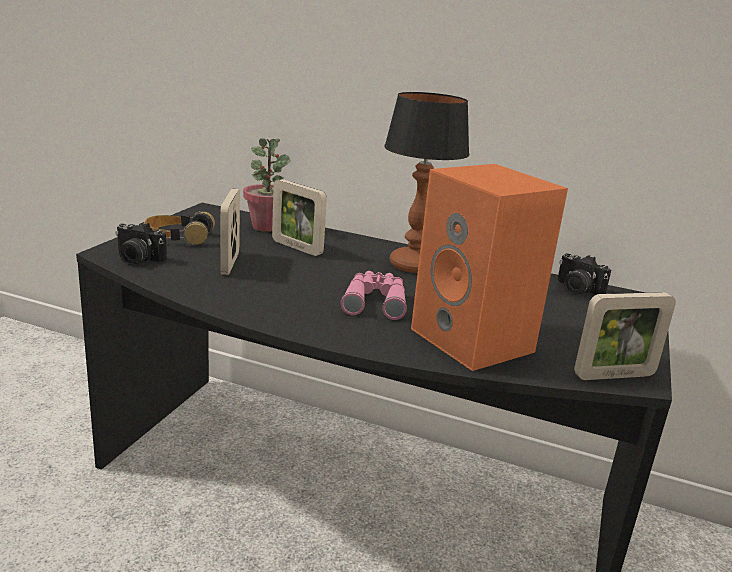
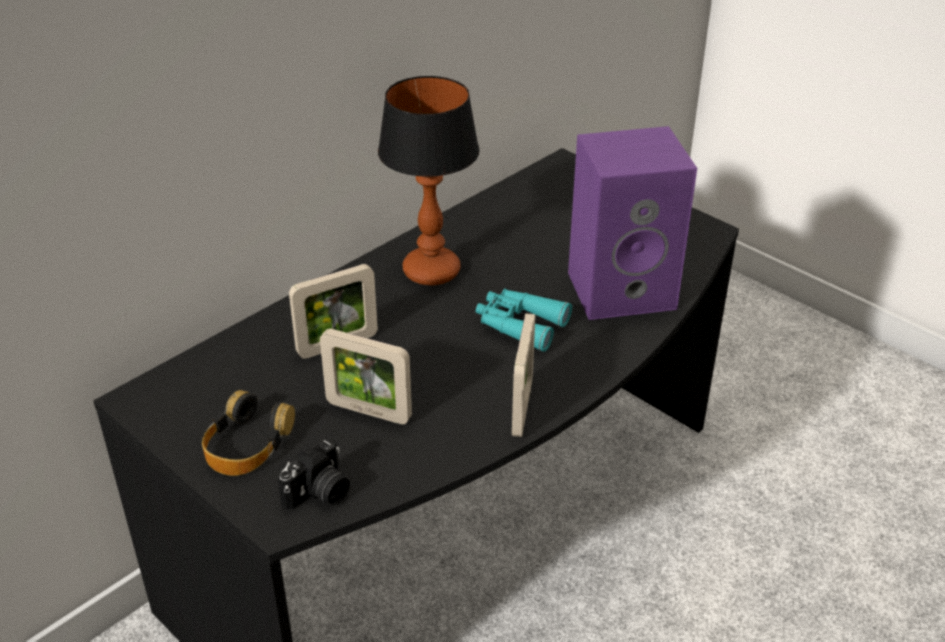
camera: 65 degrees left, 15 degrees up
(266, 226) = (244, 355): potted plant -> none
(375, 302) = (519, 325): pink binoculars -> turquoise binoculars
(475, 341) = (623, 289): orange speaker -> purple speaker
(576, 289) = (532, 190): camera -> none
(614, 375) = (699, 239): picture frame -> picture frame (522, 409)

